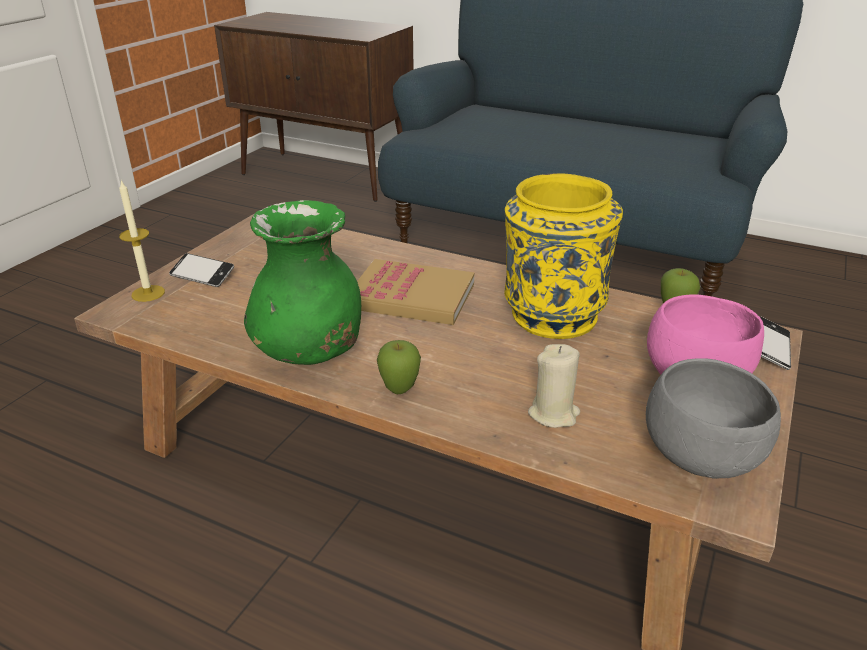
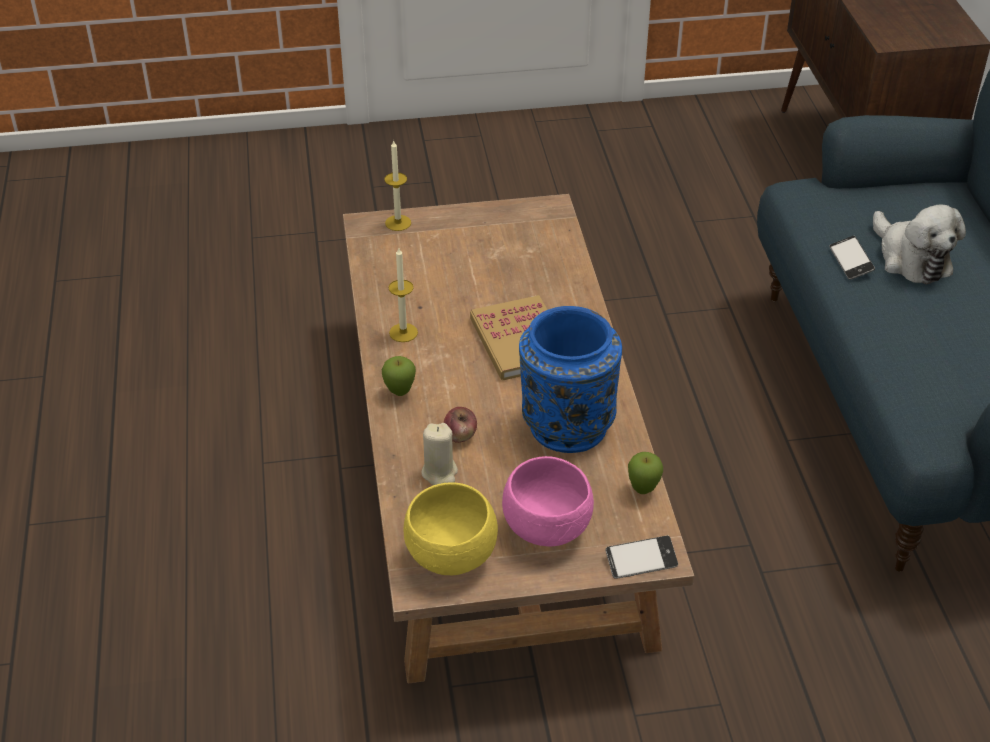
camera: 55 degrees right, 10 degrees up
(202, 275) = (444, 230): phone -> phone (850, 262)
(310, 352) = (403, 332): green vase -> candle
(508, 378) = (460, 435): none -> apple
(530, 132) = (911, 258): none -> plush toy
(552, 316) = (566, 424): yellow vase -> blue vase
(702, 459) = (453, 558): grey bowl -> yellow bowl

